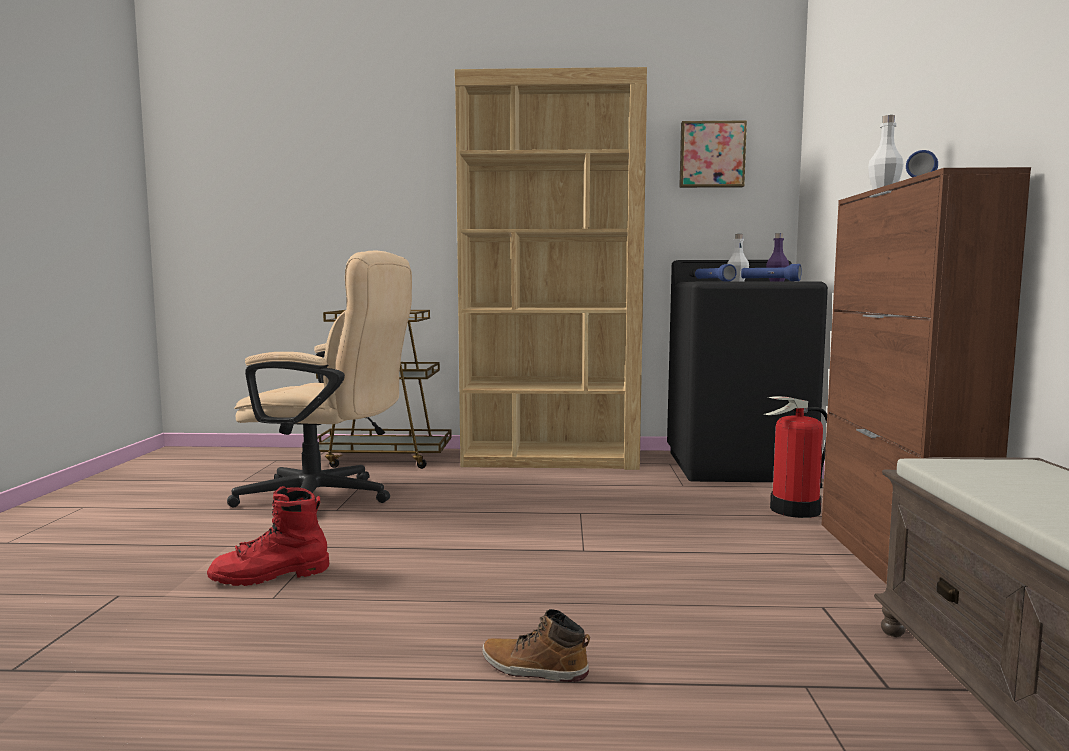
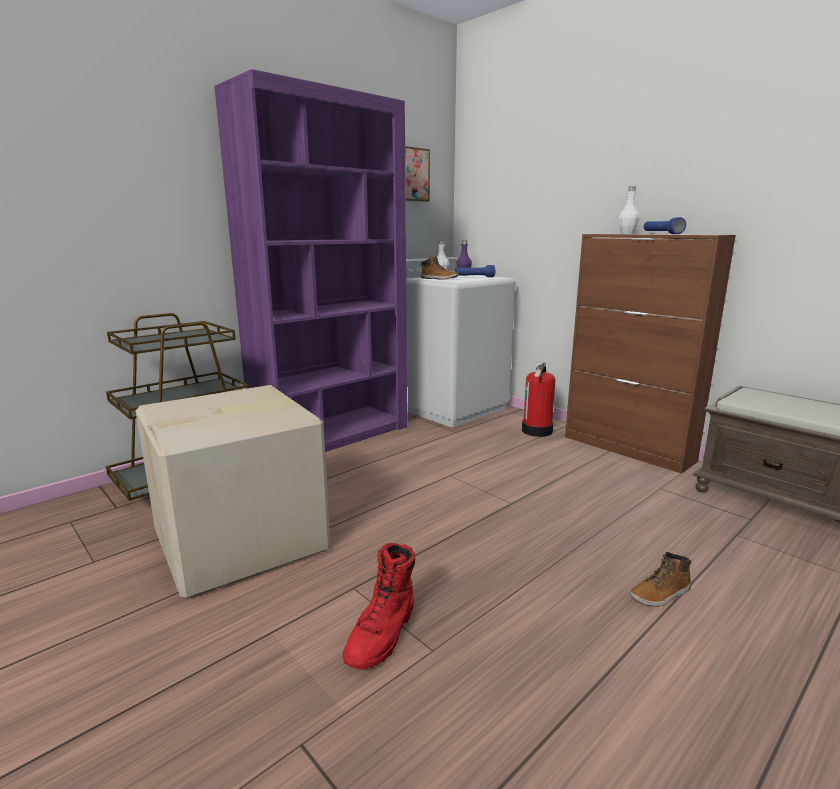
camera: 45 degrees left, 10 degrees up
(328, 498) = (243, 540): beige office chair -> cardboard box
(550, 459) = (333, 436): brown bookcase -> purple bookcase
(713, 281) = (439, 279): blue flashlight -> boot
(737, 466) = (450, 407): black washing machine -> white washing machine

